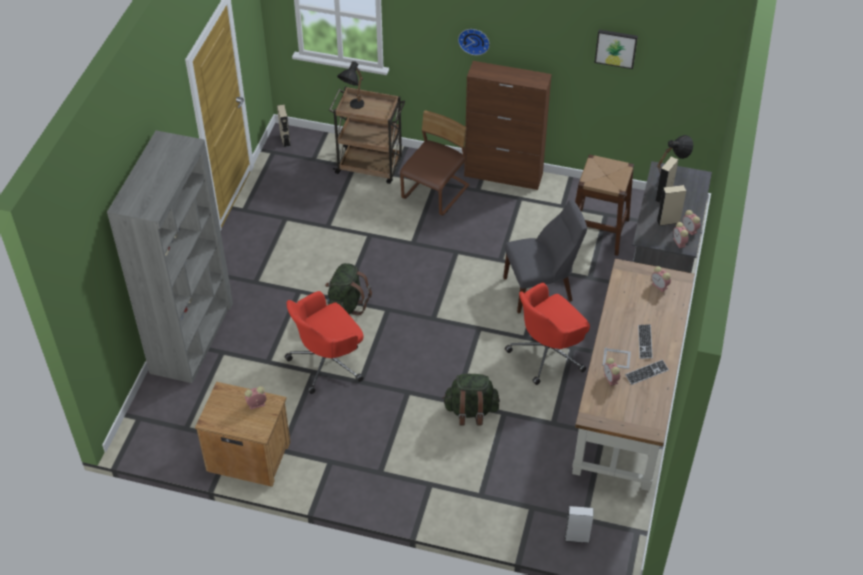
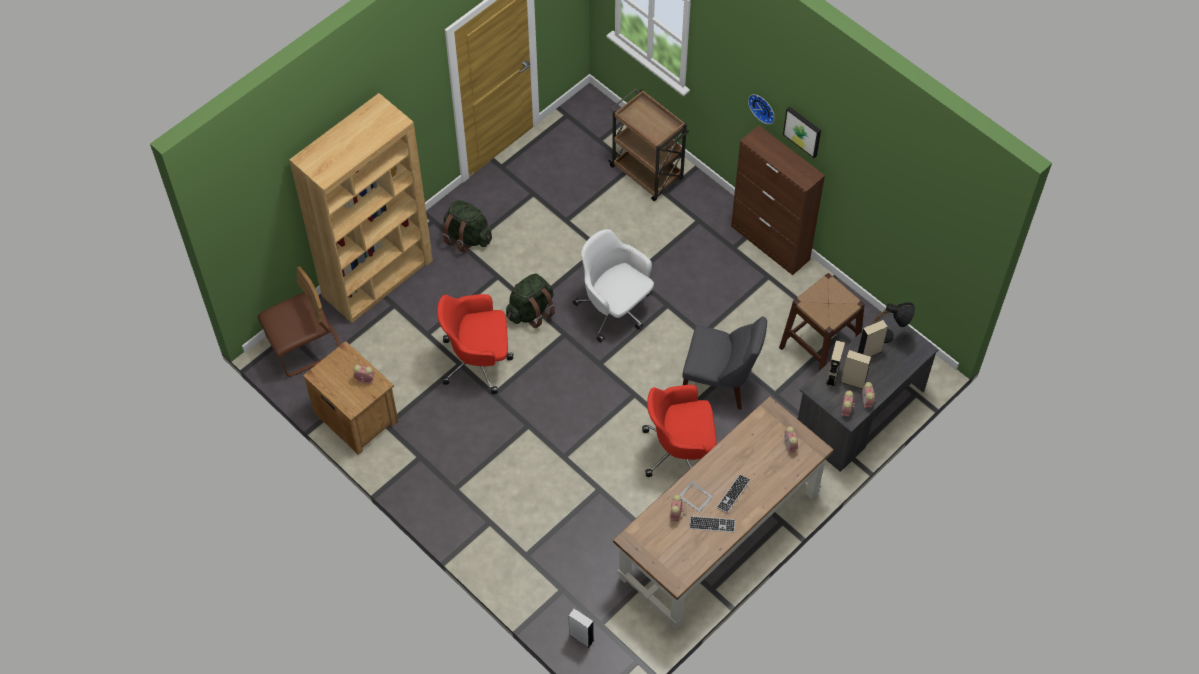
camera: 30 degrees right, 10 degrees up
(192, 337) = (378, 277): grey bookcase -> brown bookcase
(285, 140) = (586, 107): beige speaker -> beige speaker (832, 375)
(353, 107) = (636, 115): black table lamp -> none
(416, 273) = (615, 309): none -> white office chair
(436, 193) = (690, 232): brown chair -> brown chair (305, 347)
(471, 411) = (571, 472): green backpack -> green backpack (467, 237)
(616, 48) = (884, 184): picture -> picture (803, 131)

